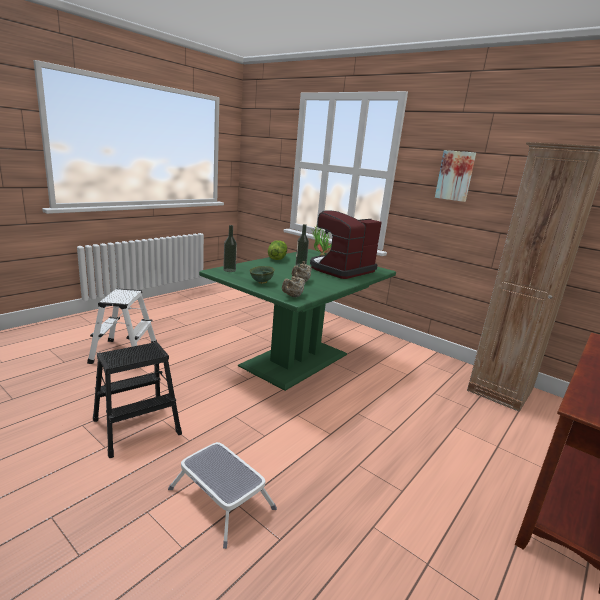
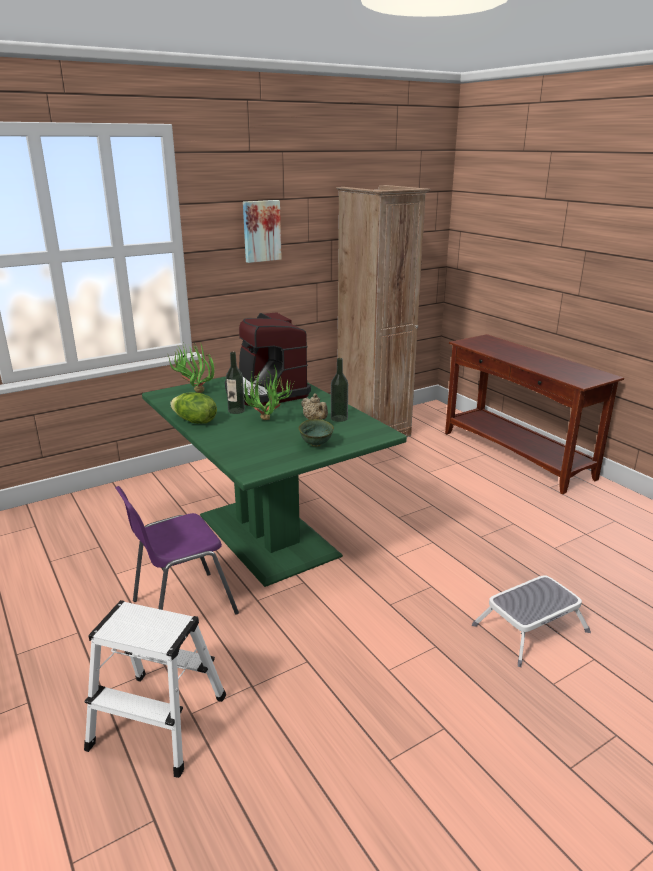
camera: 70 degrees left, 5 degrees up
(136, 426) = (400, 697): black step ladder -> none
(211, 345) = (181, 607): none -> purple chair
(229, 270) = (250, 460): bottle -> bottle (339, 418)
(288, 271) = (268, 422): none -> potted plant
(293, 296) = (373, 433): beige teapot -> none

